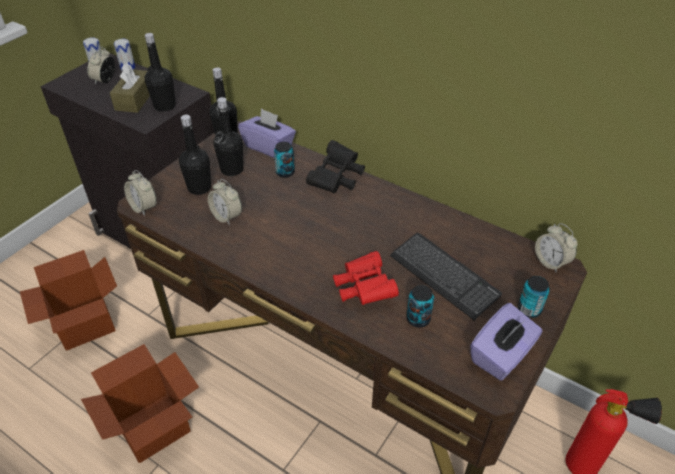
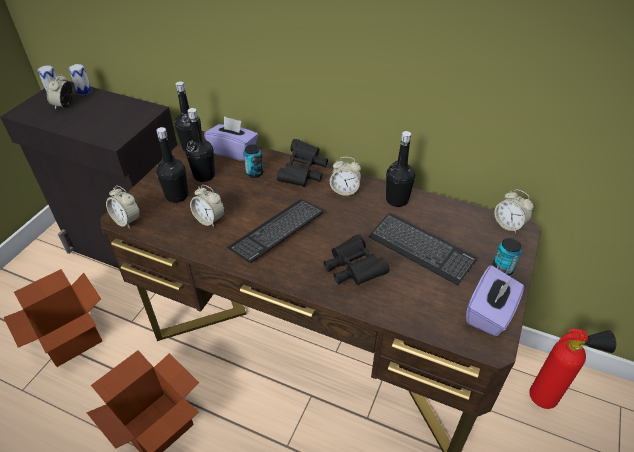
camera: 10 degrees left, 0 degrees up
(135, 99) = (98, 120): brown tissue box -> none
(164, 106) = (129, 123): black bottle -> black bottle (397, 200)
(293, 237) = (277, 231): none -> keyboard
(363, 288) = (353, 270): red binoculars -> black binoculars
(377, 202) = (344, 190): none -> alarm clock
(418, 319) = (408, 291): can -> none

